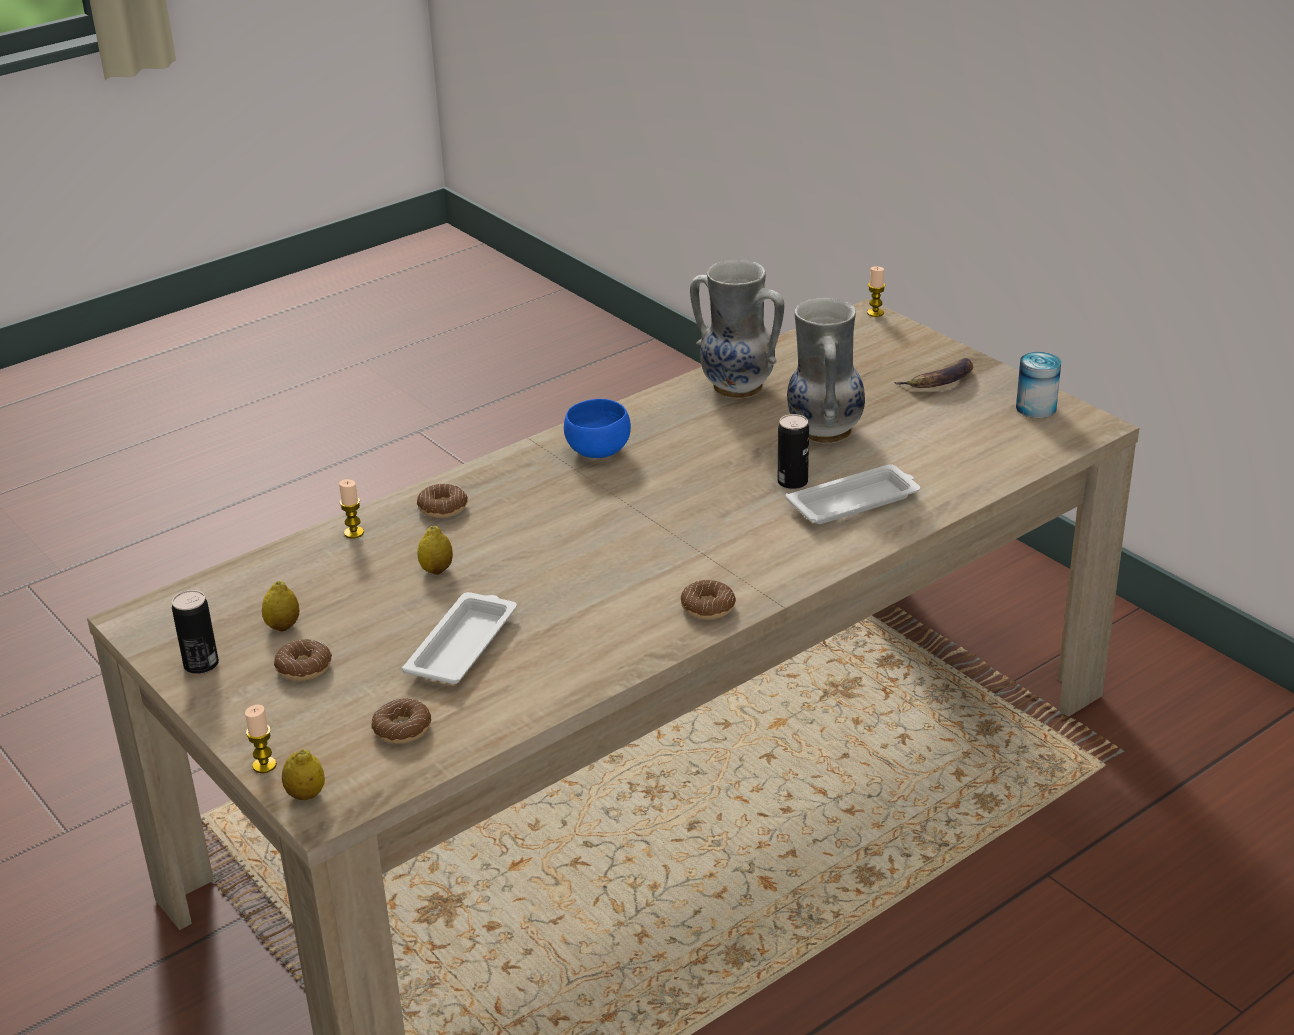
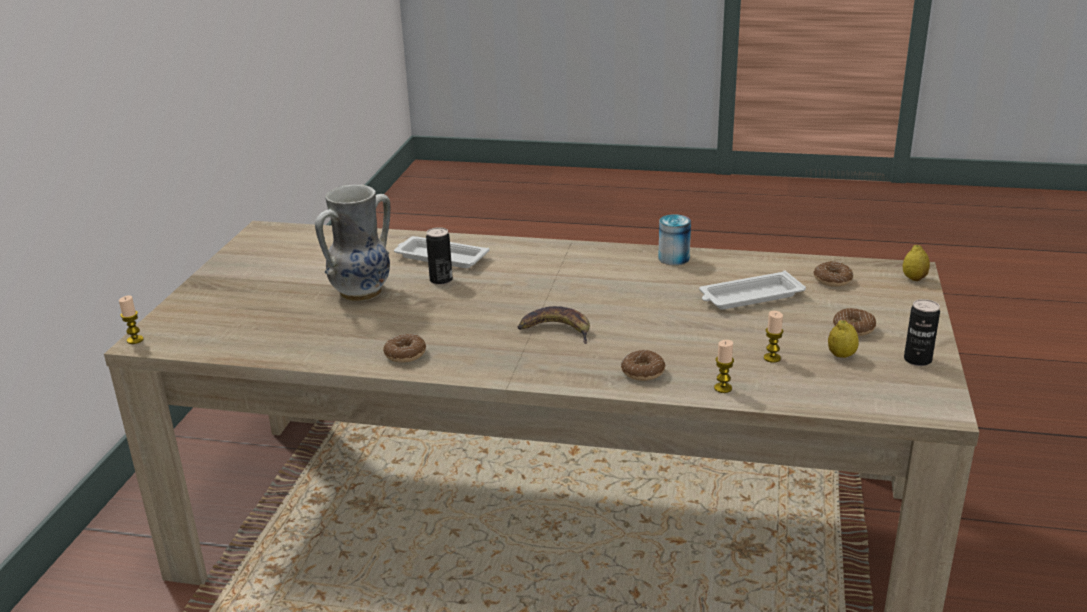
camera: 130 degrees left, 5 degrees down
(264, 765) = (924, 298): candle -> candle (772, 358)
(436, 570) = (705, 338): lemon -> none
(596, 452) = (491, 353): blue bowl -> none
(708, 607) = (604, 255): donut -> donut (405, 354)
(737, 388) = (329, 343): vase -> none
(940, 381) = (244, 283): banana -> banana (557, 330)
(1036, 408) = (255, 248): can -> can (673, 258)

